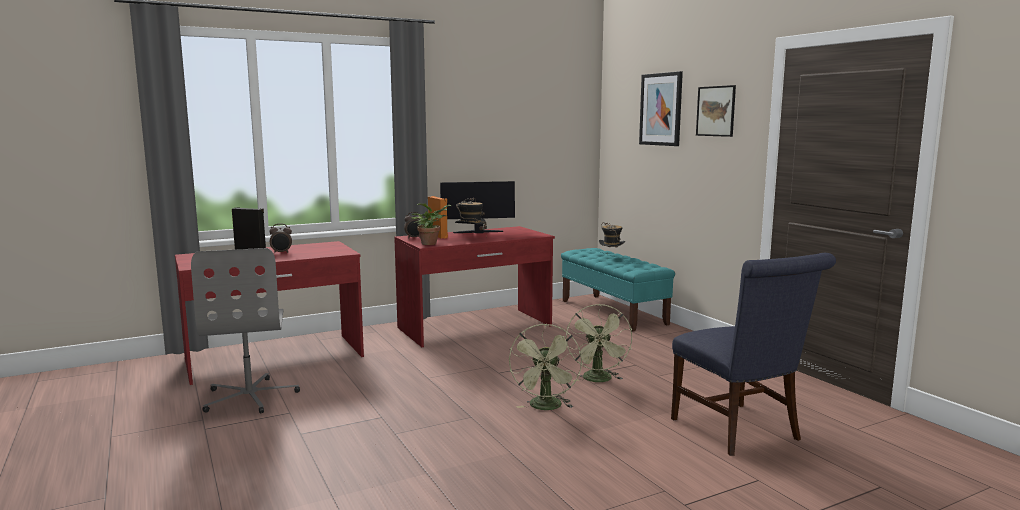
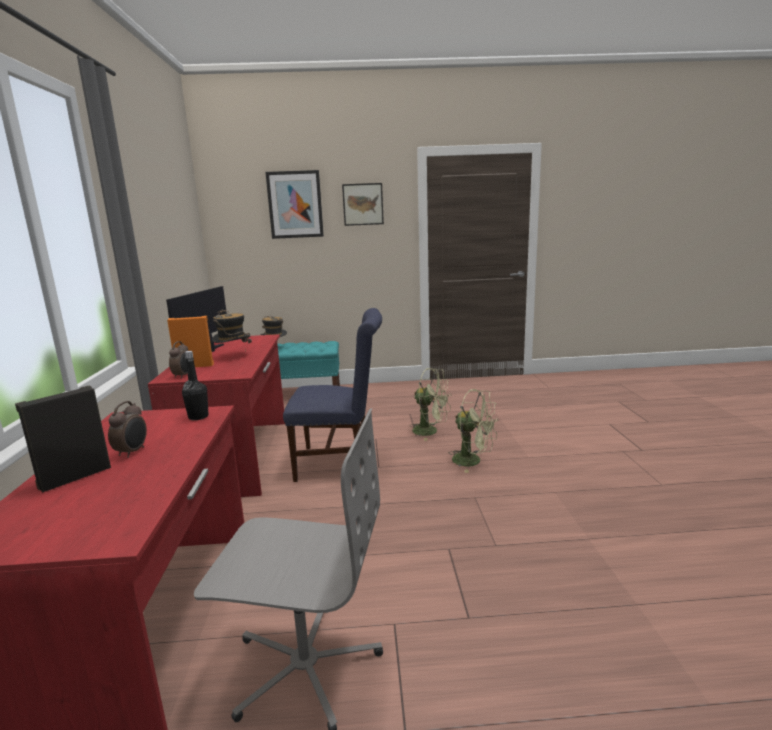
camera: 65 degrees left, 5 degrees up
(336, 252) = (198, 417): none -> black bottle
(430, 243) = (231, 372): potted plant -> none
(740, 431) = (543, 412): blue chair -> blue chair (342, 462)

